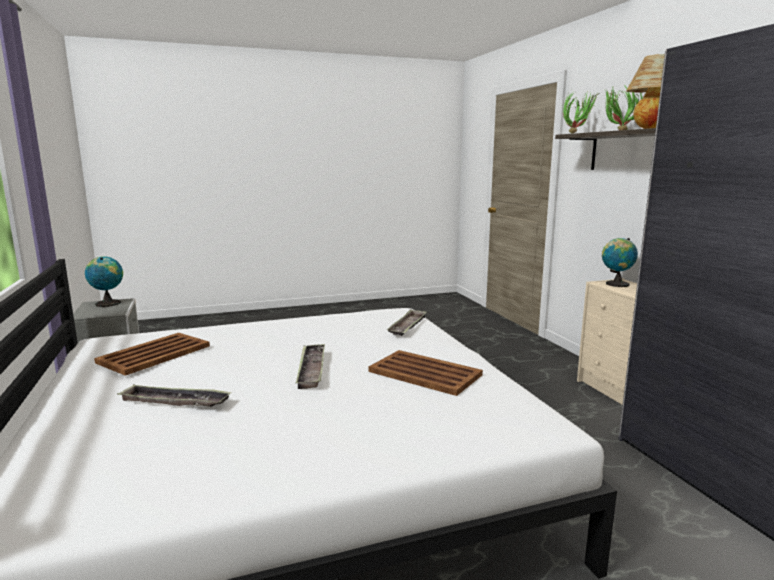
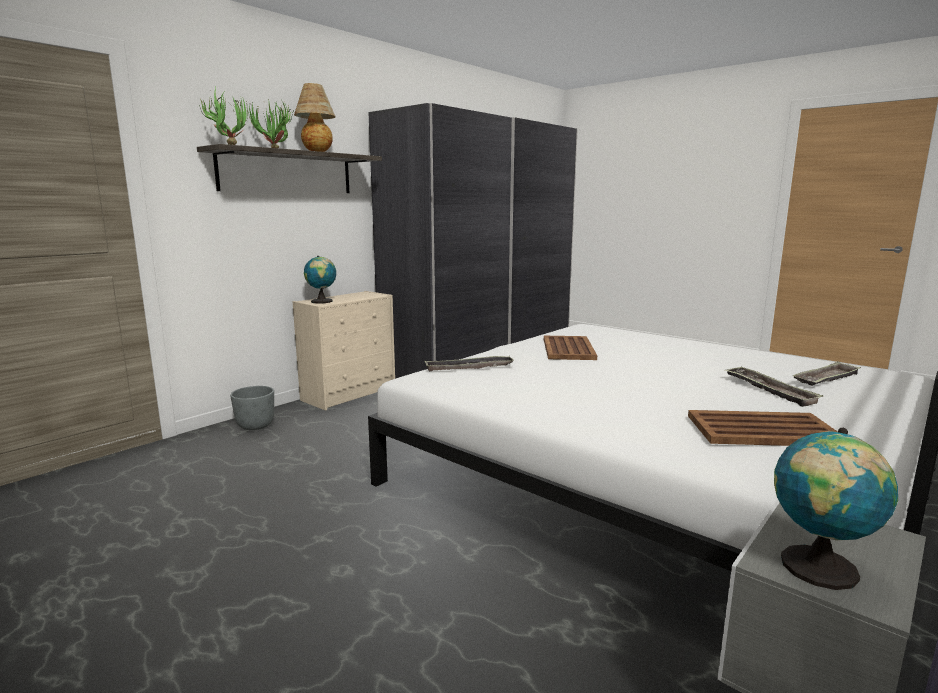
camera: 120 degrees left, 0 degrees up
(311, 369) = (632, 372): tray -> tray (826, 379)
(548, 356) = (255, 426): none -> grey planter

